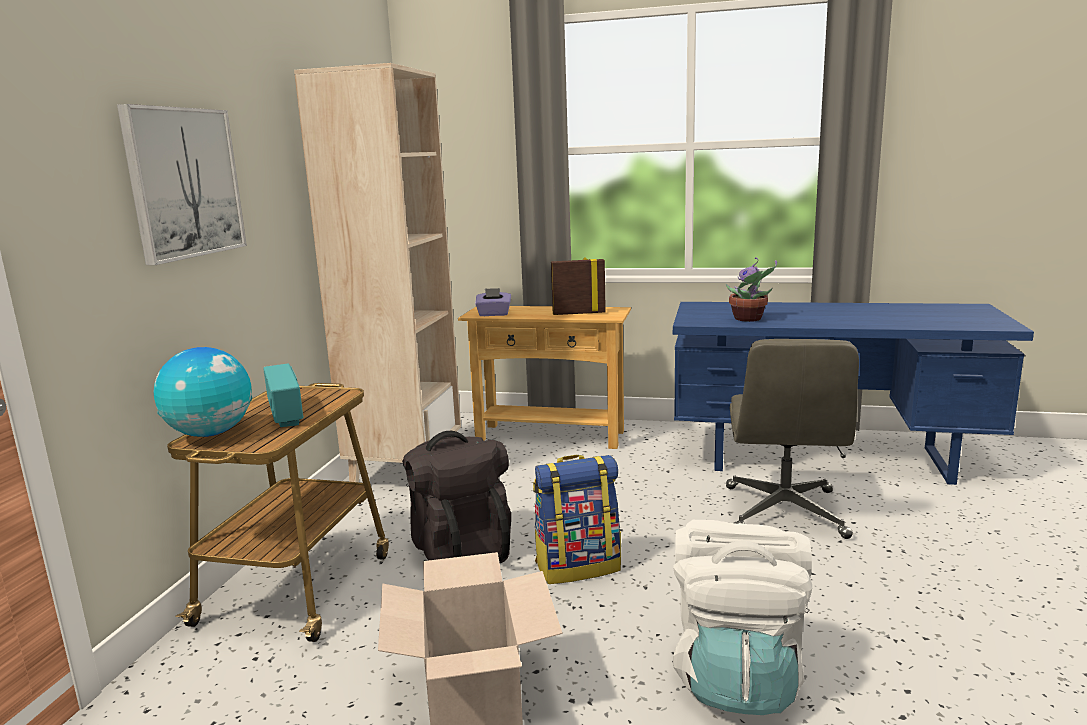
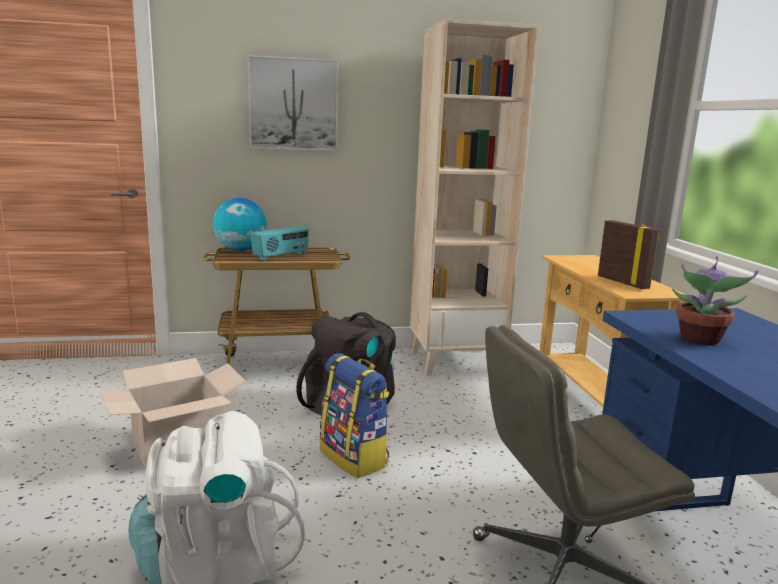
camera: 65 degrees right, 0 degrees up
(494, 314) = (569, 261): purple tissue box -> none

